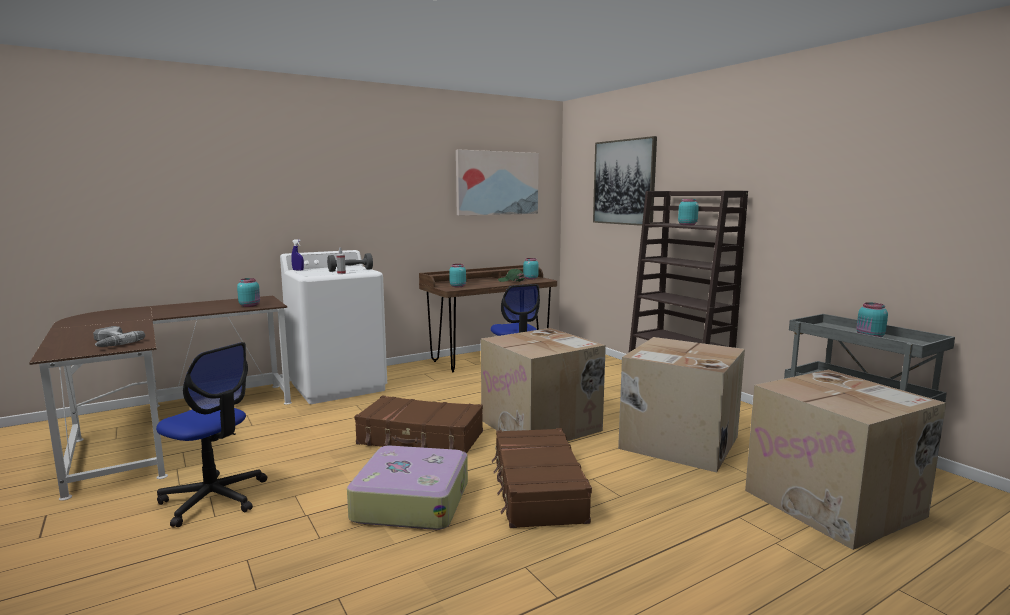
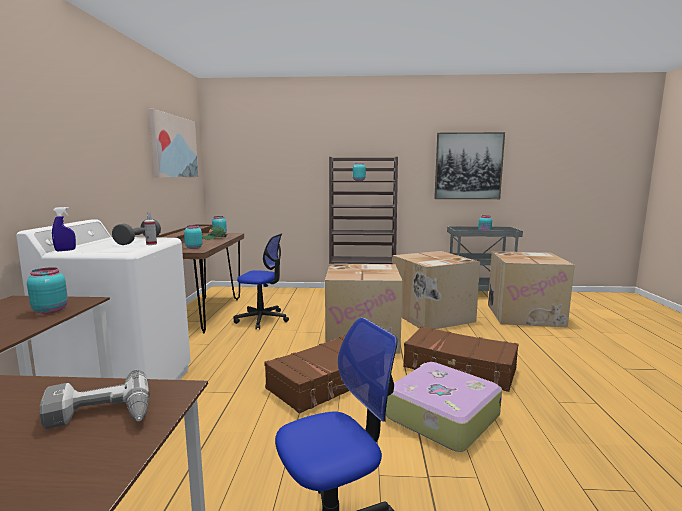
camera: 55 degrees left, 0 degrees up
(624, 182) = (282, 151): picture -> picture (468, 166)

